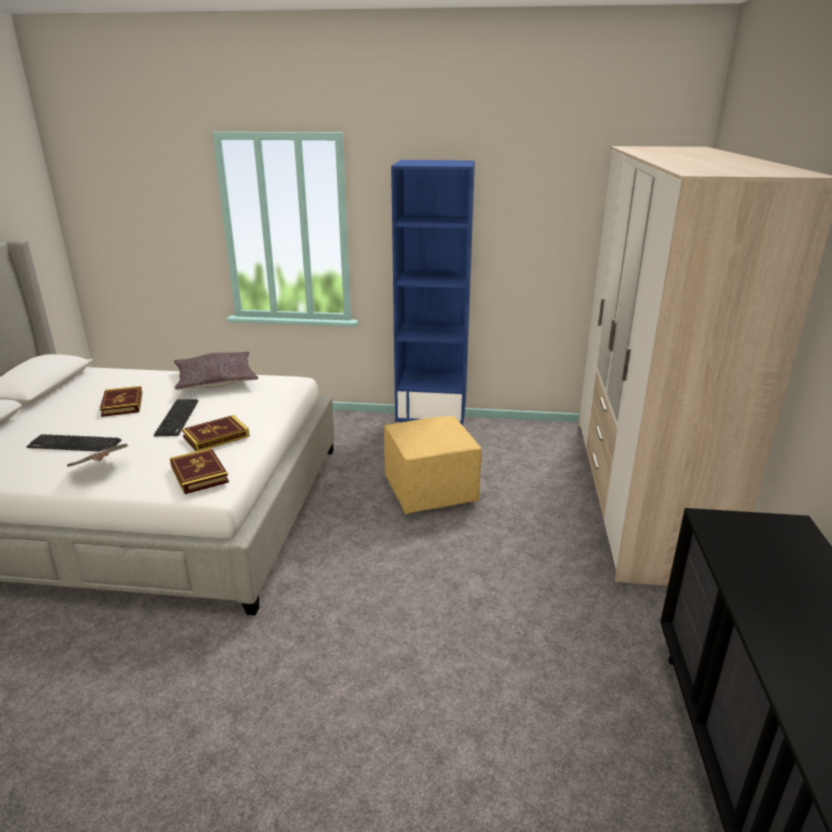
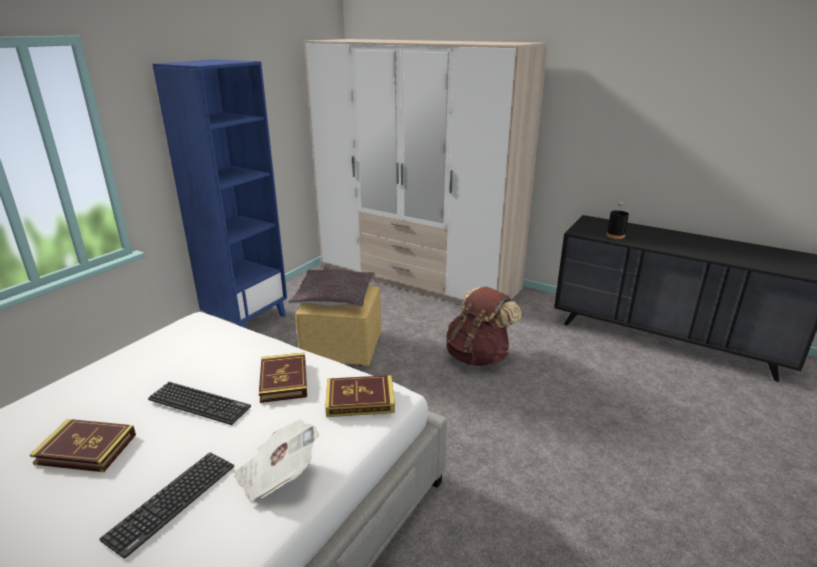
camera: 65 degrees left, 0 degrees up
(216, 380) = (118, 366): grey pillow -> grey pillow (334, 297)
(498, 589) = (478, 356): none -> brown backpack
(746, 560) = (615, 235): none -> black bottle

